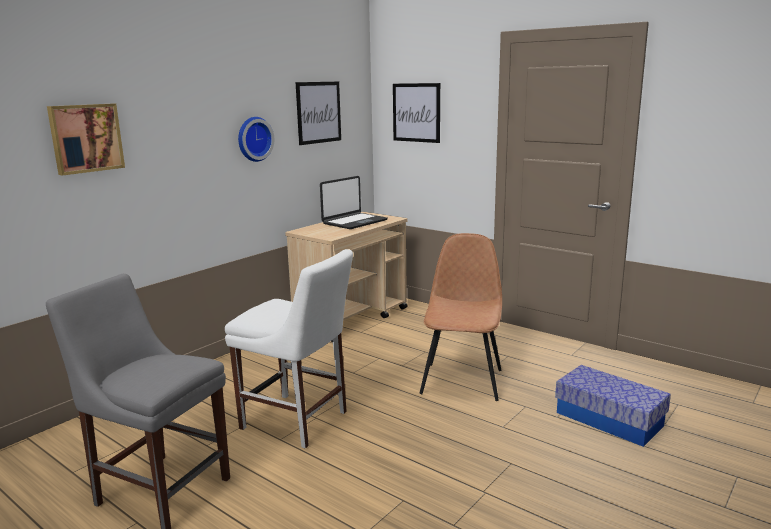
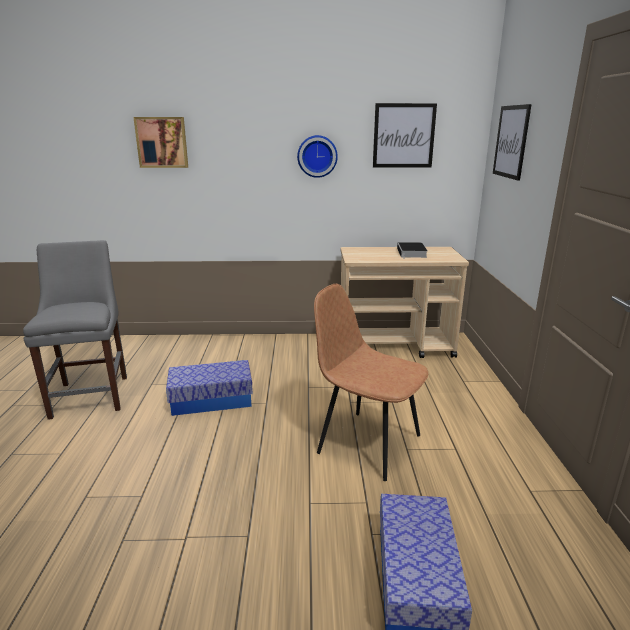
camera: 50 degrees right, 5 degrees up
(298, 421) = (211, 400): white chair -> storage box
(354, 222) = (412, 253): laptop -> book
(462, 380) = (367, 443): brown chair -> brown chair turned 120 degrees counterclockwise

